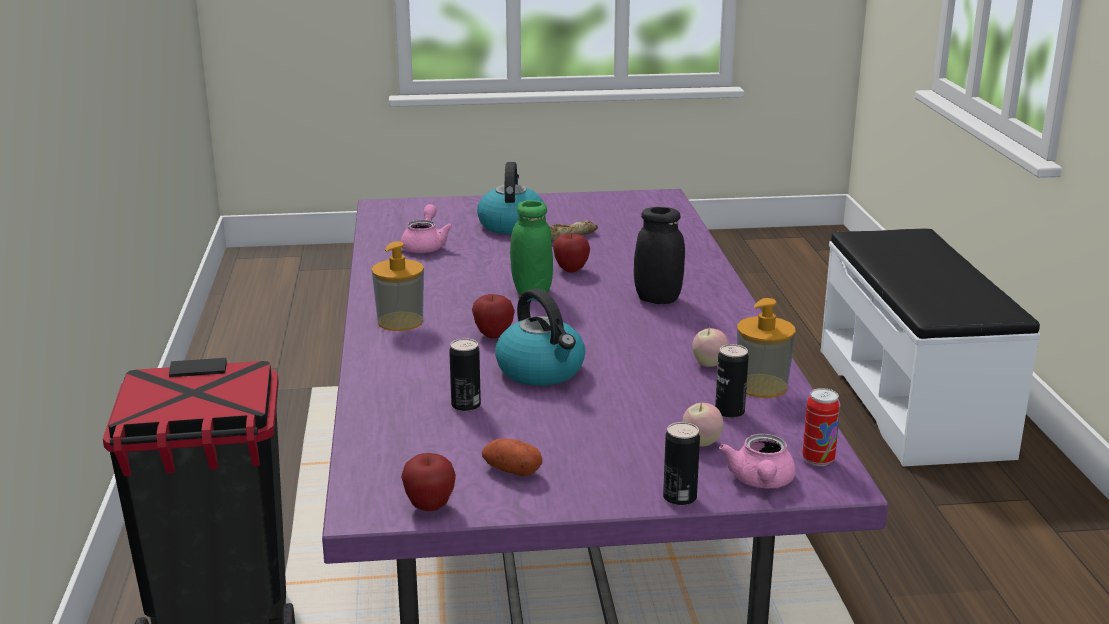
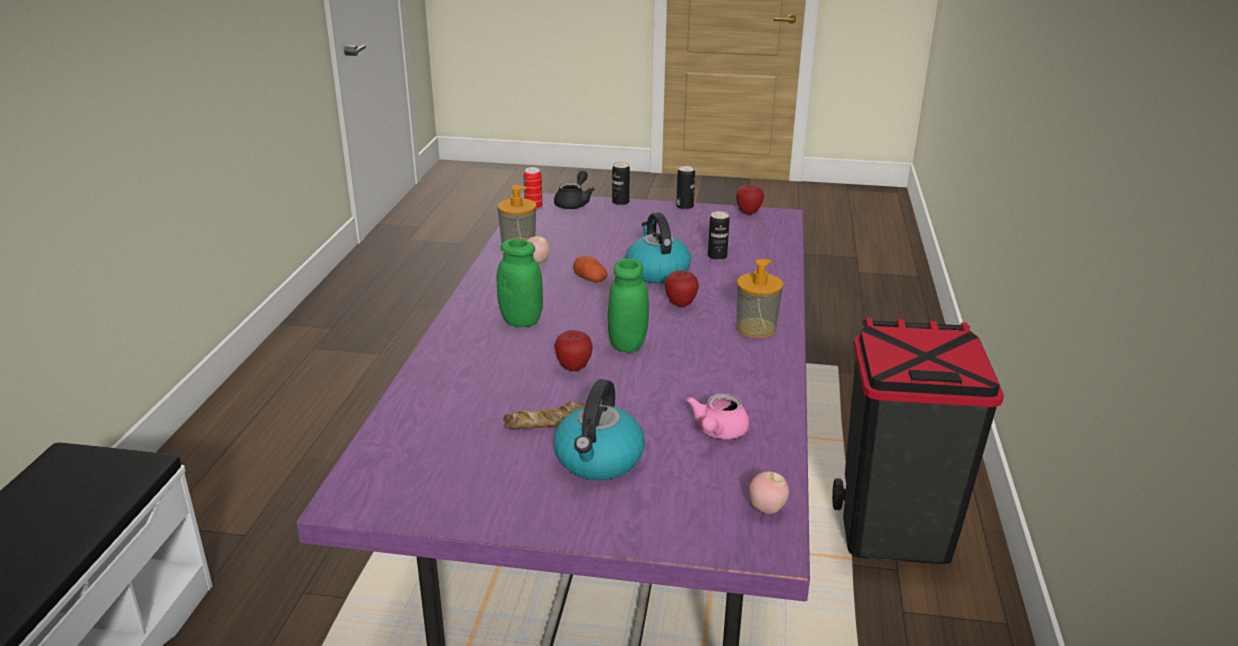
camera: 165 degrees left, 5 degrees up
(512, 471) = (701, 221): potato -> potato (590, 279)
(657, 299) = (521, 321): black jar -> green jar
(701, 443) = (587, 221): apple -> apple (767, 509)
(729, 412) = (555, 234): can -> can (684, 206)
(761, 482) = (574, 203): pink teapot -> black teapot

